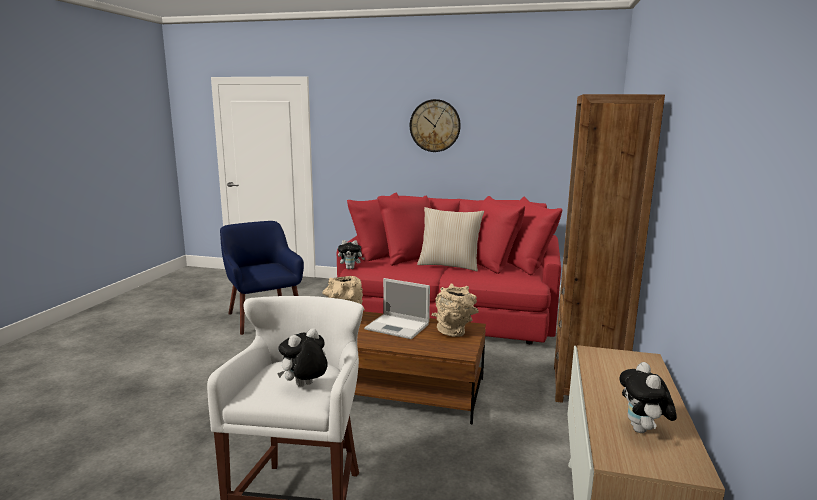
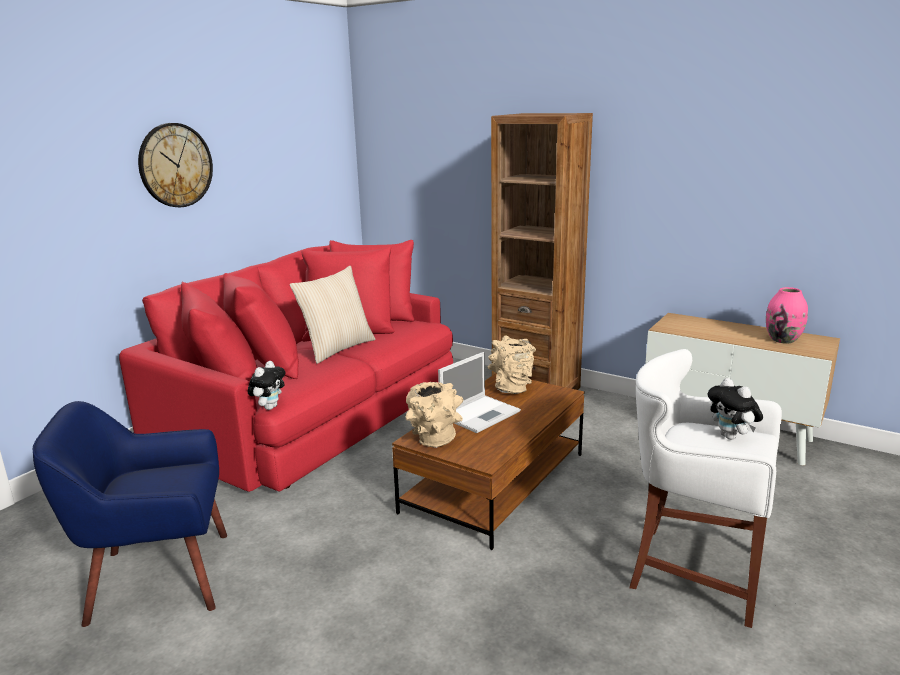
camera: 70 degrees left, 5 degrees up
(643, 430) = (783, 340): plush toy -> pink vase

